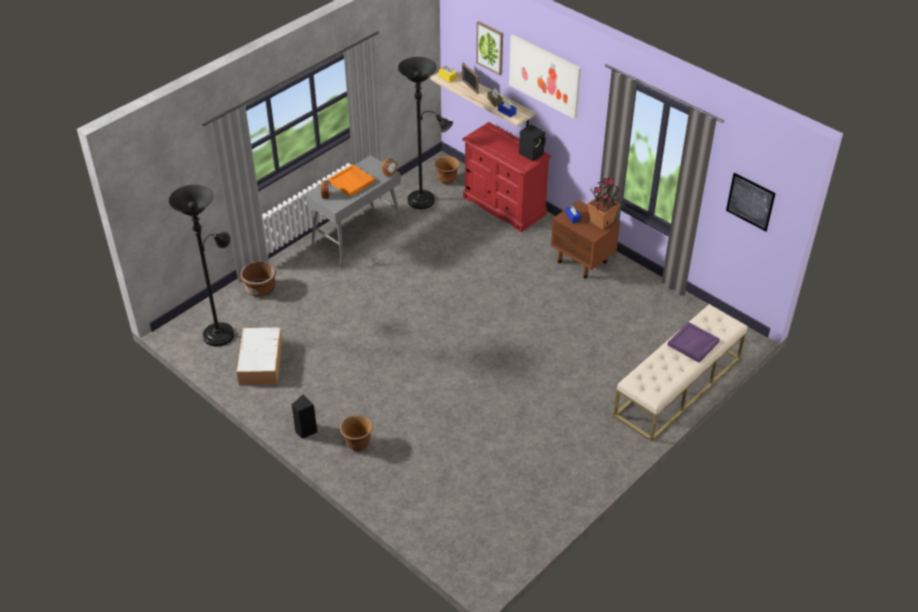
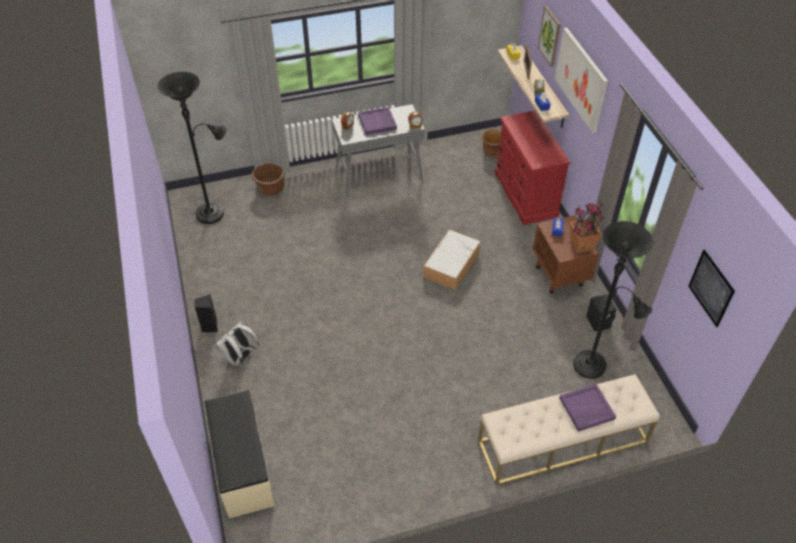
camera: 30 degrees right, 5 degrees up
(260, 361) = (223, 250): storage box -> storage box (451, 264)
(352, 182) = (377, 122): orange tray -> purple tray
(357, 444) = (240, 358): brown planter -> white backpack
(425, 200) = (459, 163): black floor lamp -> black floor lamp (593, 367)
(433, 526) = (242, 466): none -> beige bench
(532, 153) = (553, 154): black speaker -> black speaker (599, 322)

